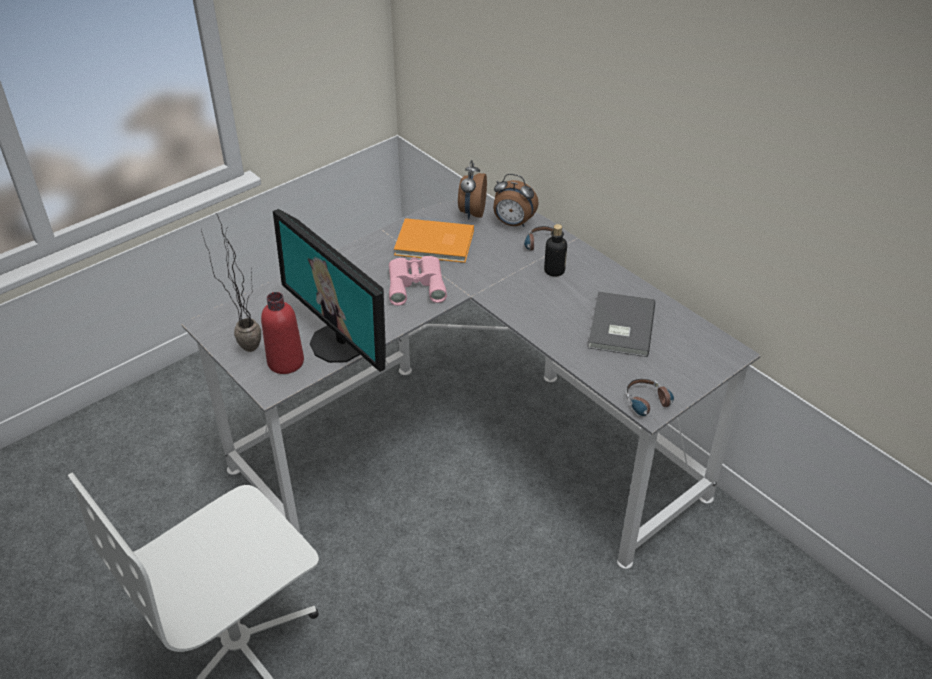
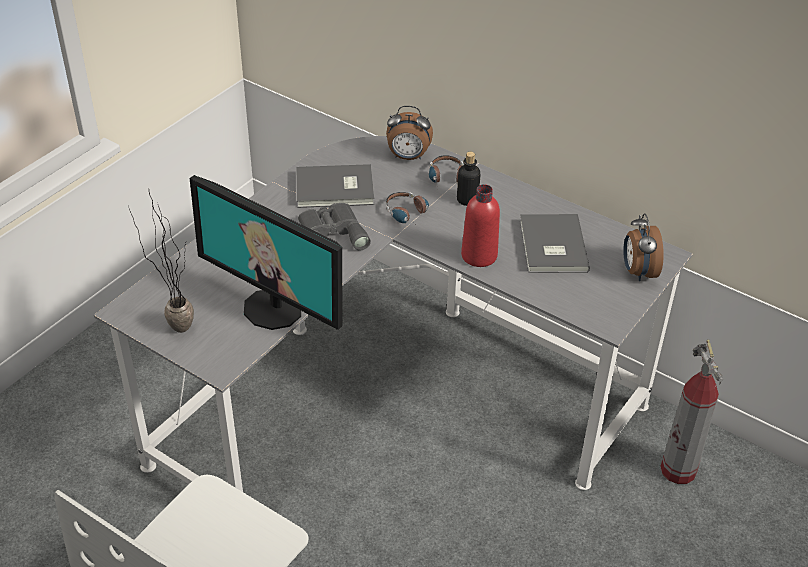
camera: 15 degrees left, 0 degrees up
(285, 362) = (225, 337): red bottle -> red bottle (479, 256)
(416, 283) = (332, 233): pink binoculars -> grey binoculars
(435, 244) = (336, 190): orange book -> grey book
(471, 212) = (361, 151): alarm clock -> alarm clock (637, 271)
(651, 407) = (609, 321): headphones -> headphones (410, 215)
(724, 568) = (678, 470): none -> fire extinguisher

